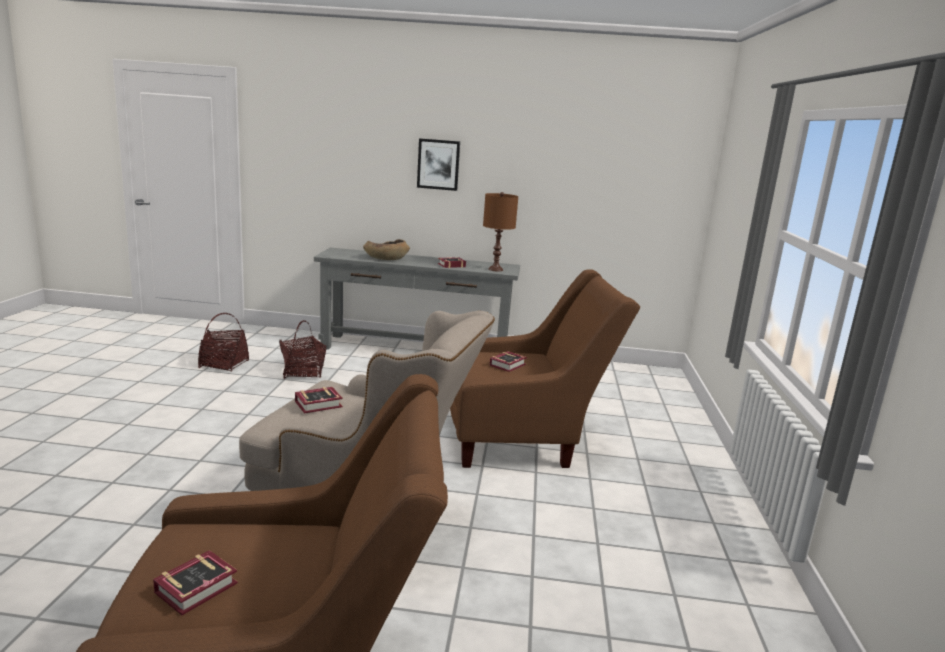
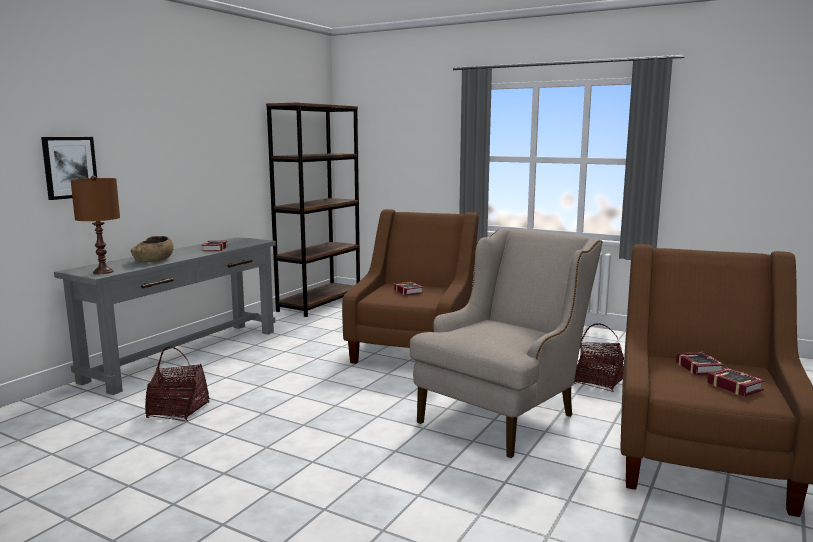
camera: 65 degrees left, 5 degrees down
(224, 364) = (86, 453): basket -> basket (598, 381)
(320, 404) = (488, 333): book -> book (699, 367)
(438, 164) = (156, 148): picture -> picture (70, 167)
(496, 269) = (248, 242): brown table lamp -> brown table lamp (103, 272)
(617, 369) = (320, 303): none -> brown bookcase

